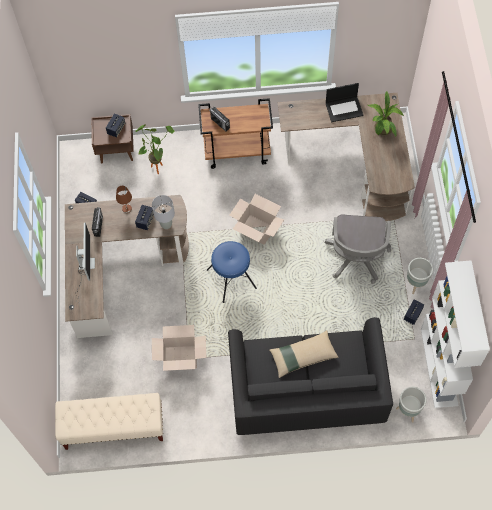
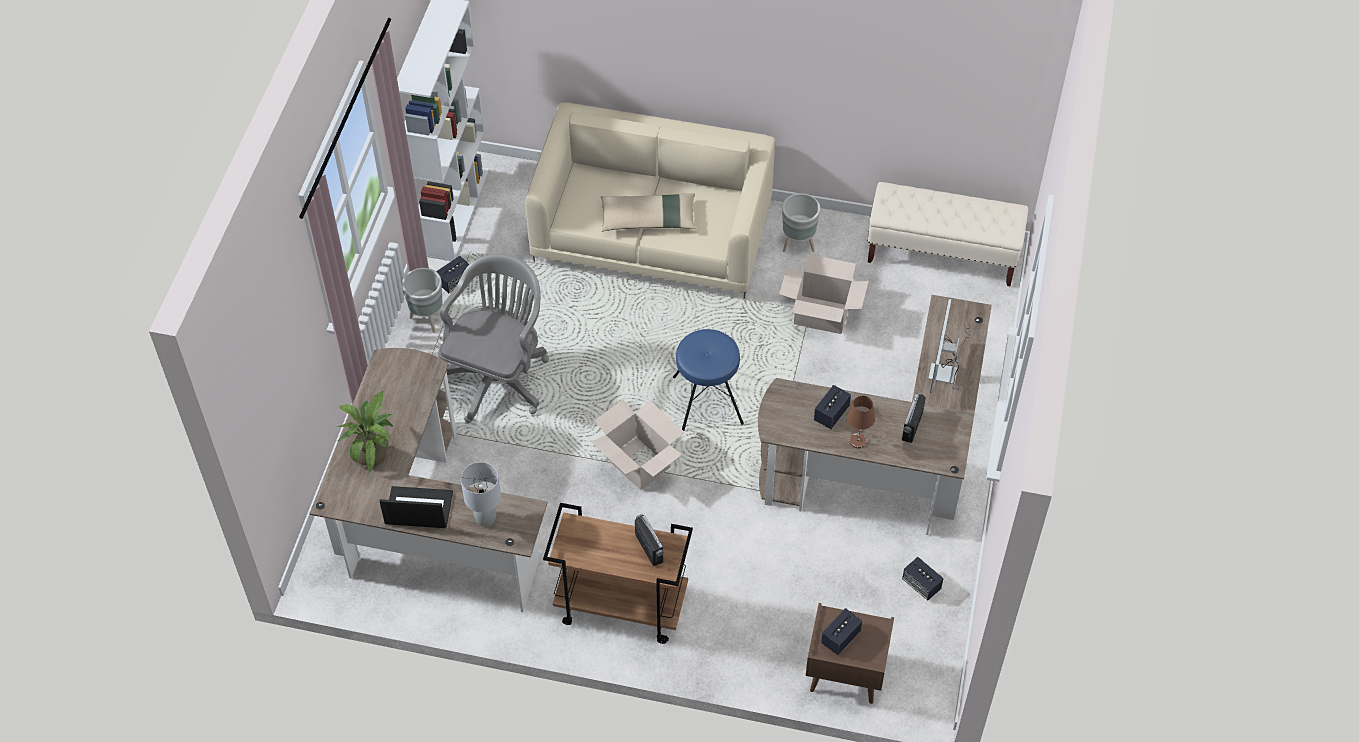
camera: 165 degrees left, 10 degrees down
(157, 165) = (775, 622): potted plant -> none
(166, 224) = (798, 399): grey table lamp -> grey table lamp (485, 519)
(306, 389) = (653, 232): black sofa -> beige sofa
(407, 411) = (526, 175): grey planter -> grey planter (798, 244)

